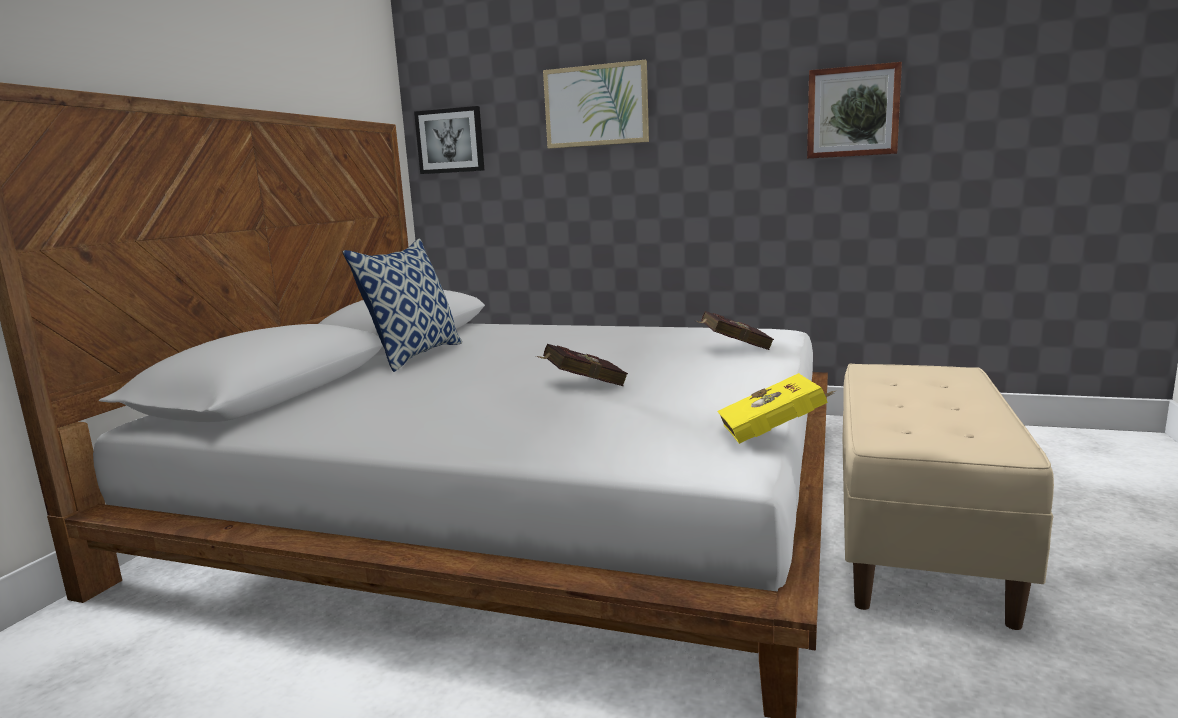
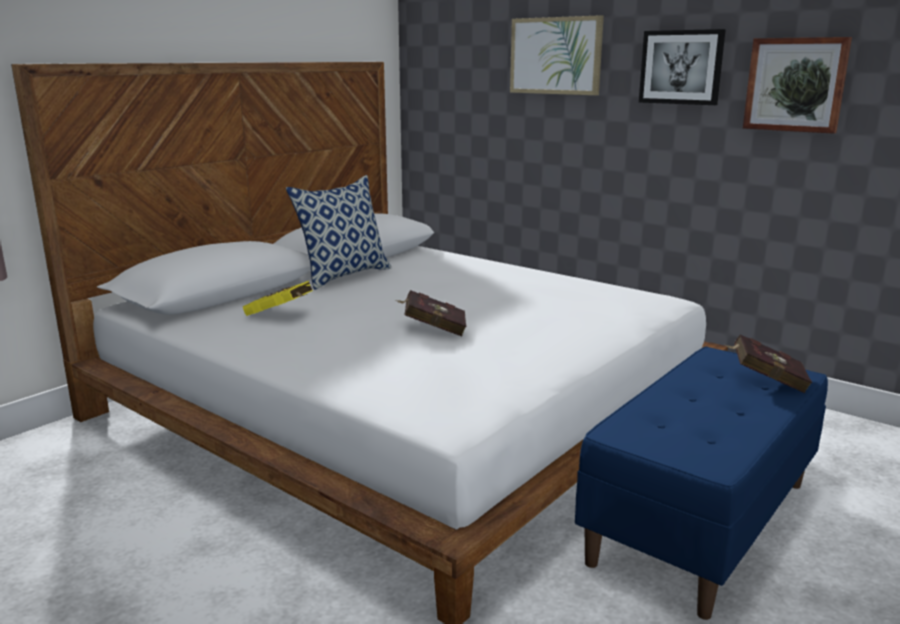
camera: 20 degrees right, 5 degrees up
(450, 141) = (433, 76): picture -> picture (681, 67)
(733, 347) = (599, 313): red book -> red book (764, 380)
(775, 433) = (515, 406): yellow book -> yellow book (281, 315)
(916, 536) = (700, 520): beige bench -> blue bench

